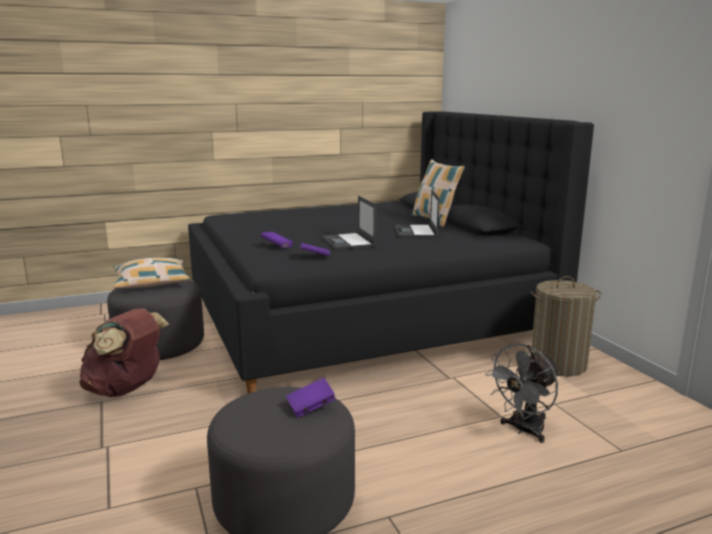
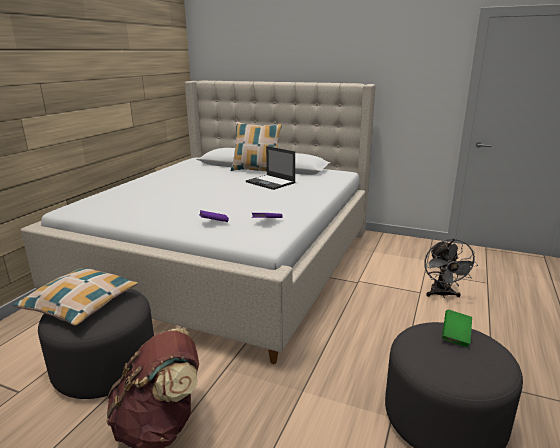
camera: 45 degrees left, 5 degrees up
(311, 407) = (455, 336): purple book -> green book
(348, 242) = (253, 203): laptop -> none
(365, 315) = (229, 262): black bed -> beige bed
(558, 364) = (385, 249): laundry basket -> none

